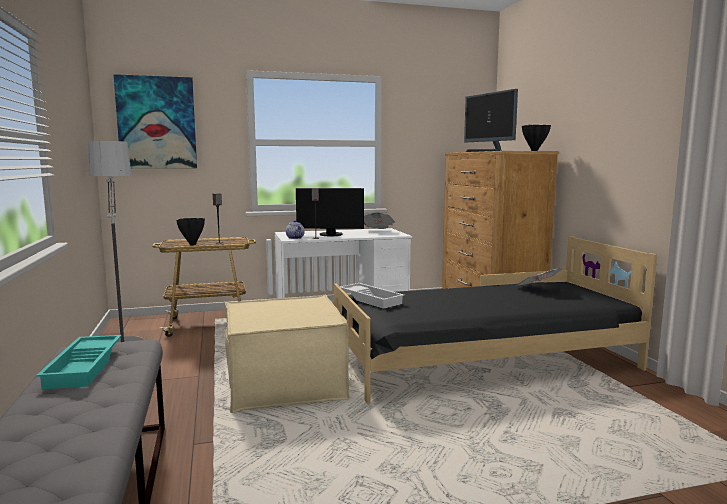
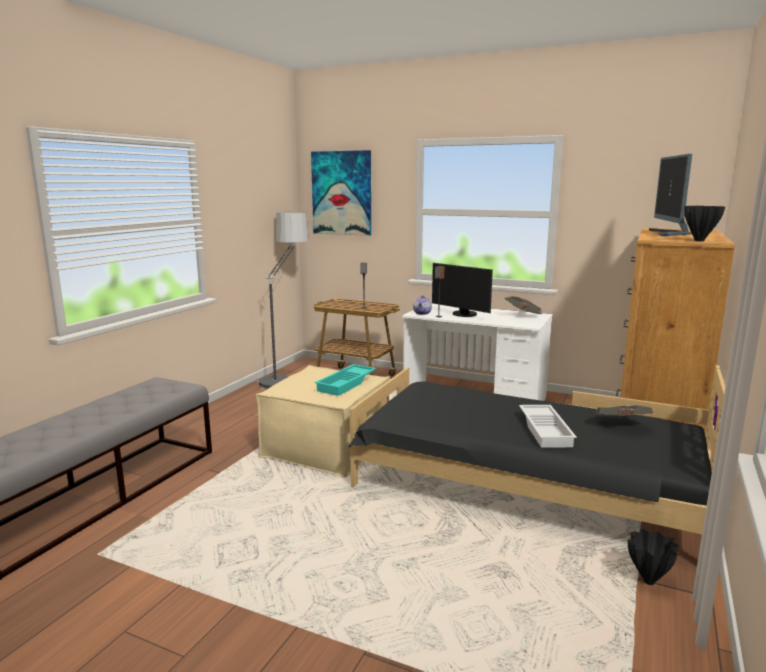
camera: 40 degrees right, 5 degrees up
(85, 367) = (136, 394): turquoise tray -> turquoise tray (347, 384)
(192, 244) = (339, 306): black vase -> black vase (648, 580)
(371, 299) = (419, 391): white tray -> white tray (546, 430)

